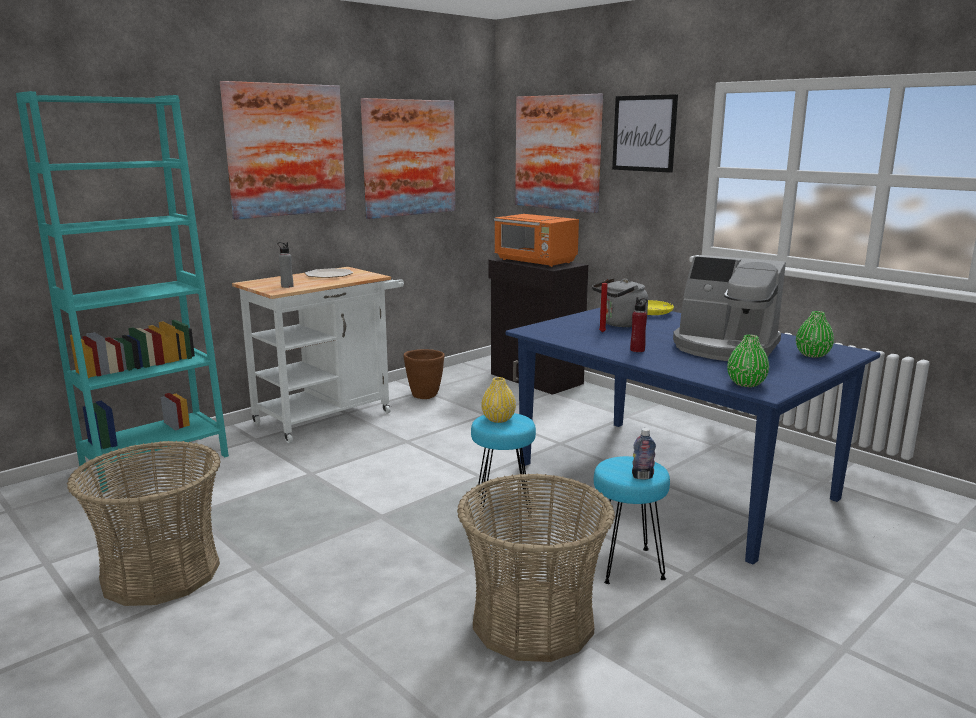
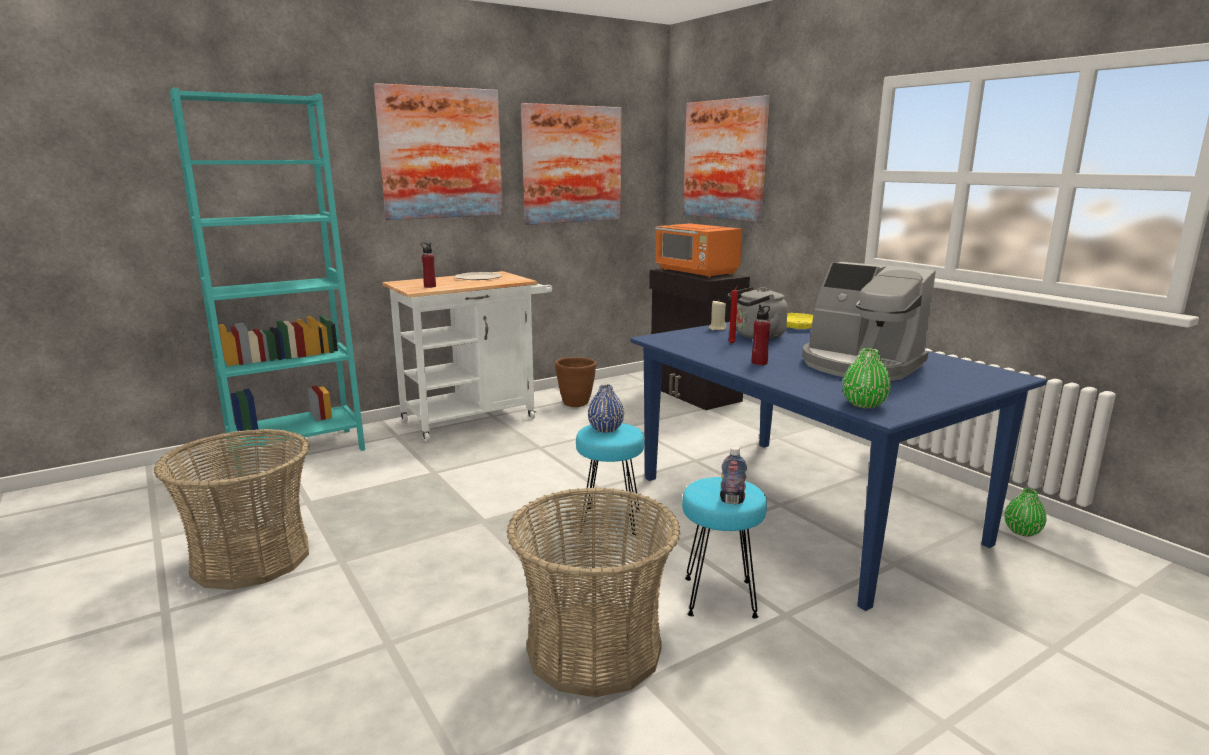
camera: 10 degrees right, 0 degrees up
(287, 286) = (430, 286): grey bottle -> red bottle
(498, 419) = (605, 429): yellow vase -> blue vase
(580, 318) = (717, 328): none -> beige candle
(644, 133) = (809, 136): picture -> none
(812, 355) = (961, 377): green vase -> green vase (1022, 531)

